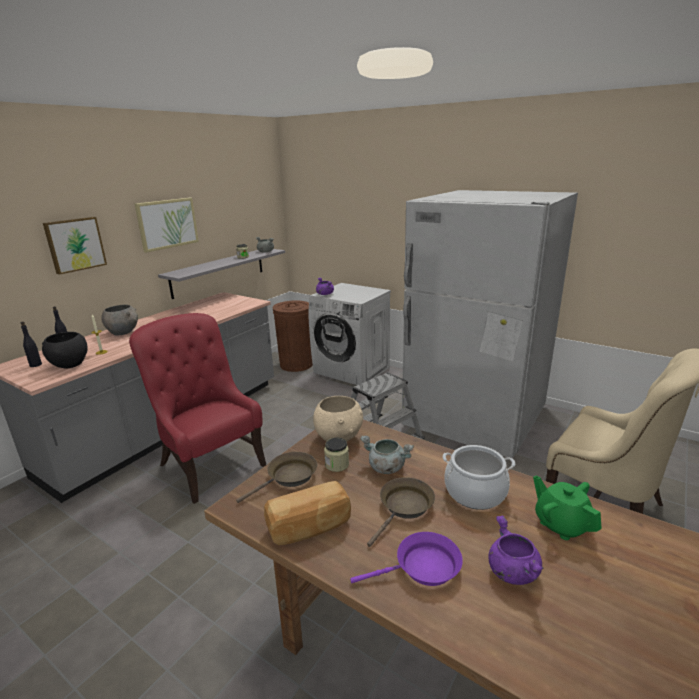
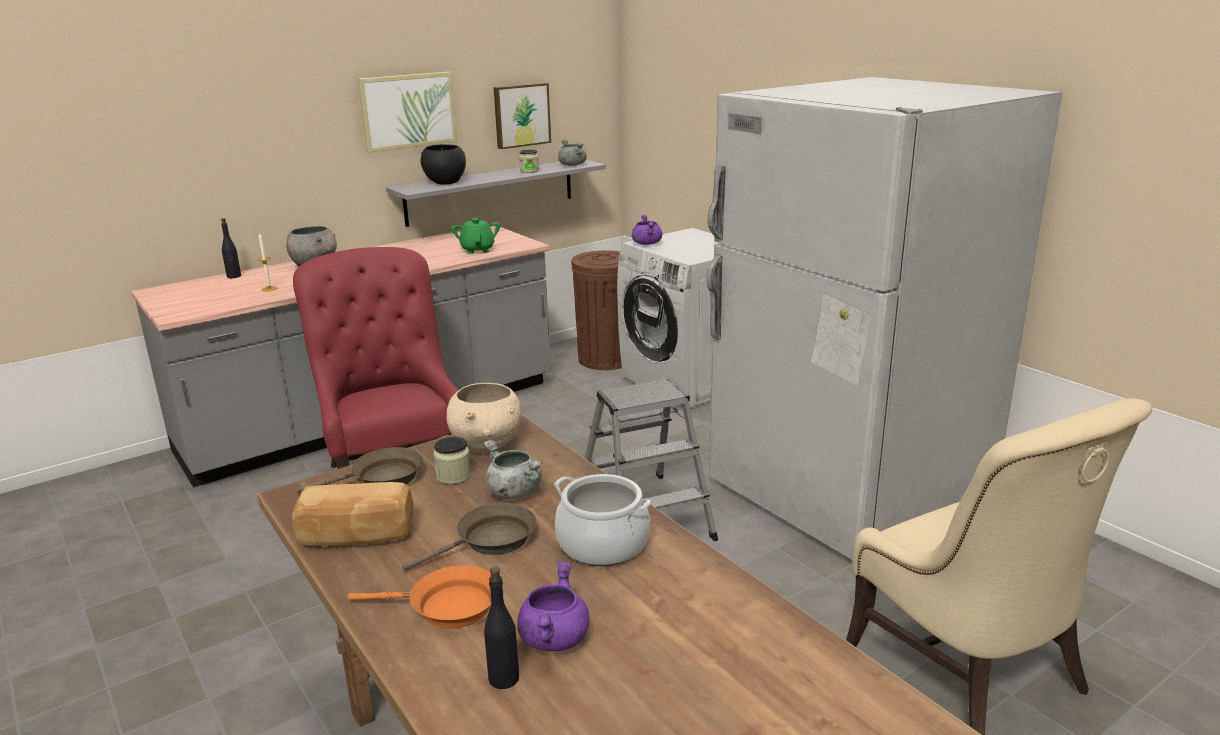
camera: 20 degrees right, 0 degrees up
(36, 365) = (185, 294): black bottle -> black bottle (504, 678)
(69, 364) = (222, 299): black bowl -> black bowl (445, 182)
(75, 244) = (264, 134): picture -> picture (521, 115)
(422, 568) = (447, 607): purple frying pan -> orange frying pan
(561, 524) = (682, 606): green teapot -> green teapot (477, 250)

